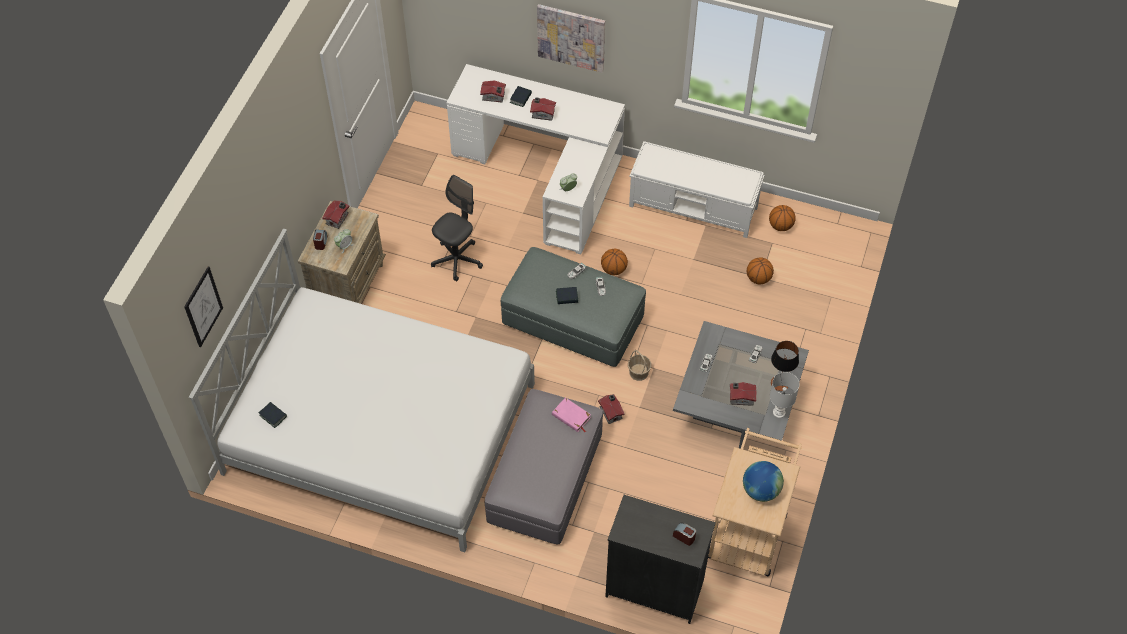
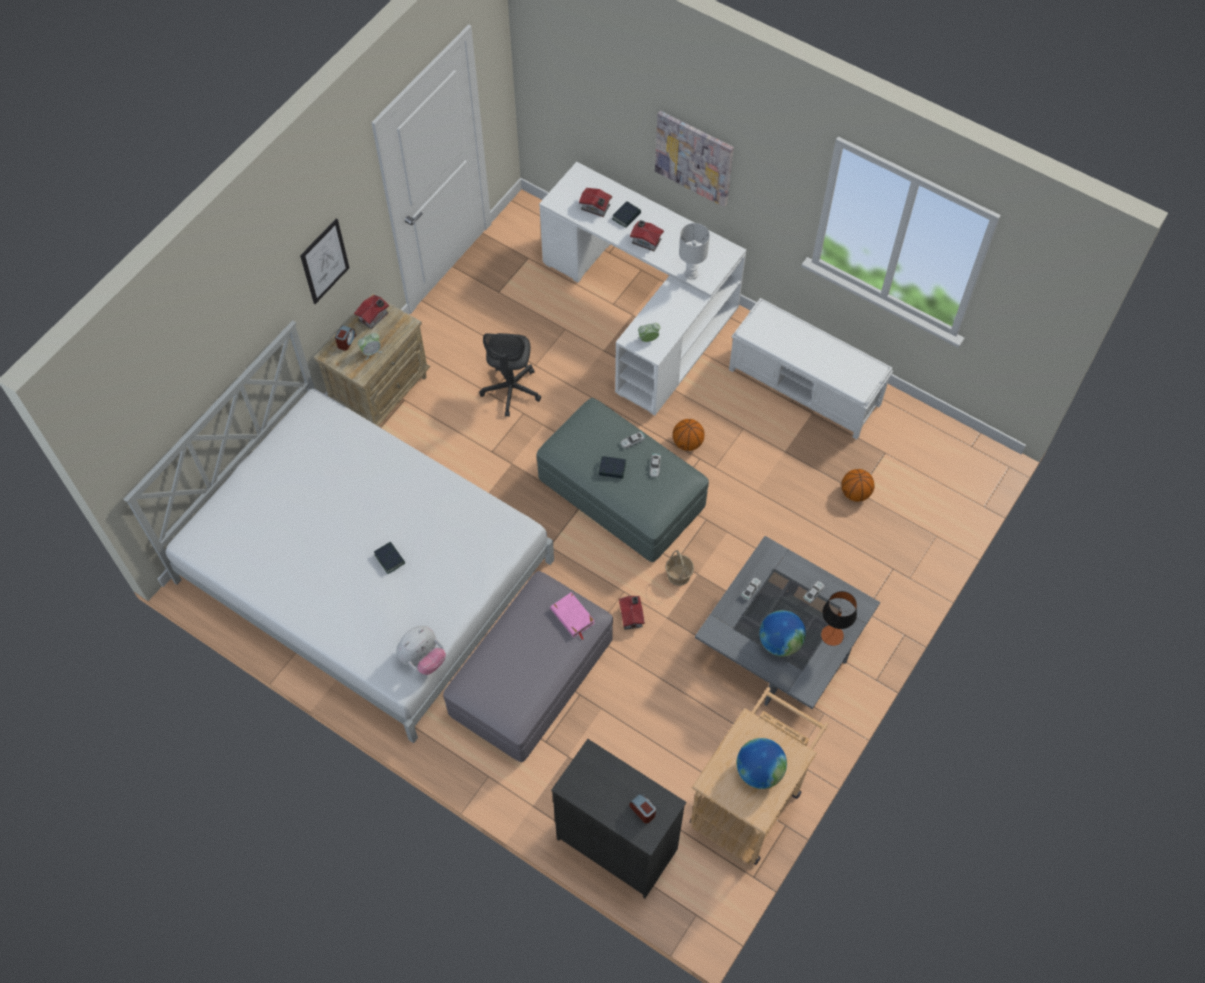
camera: 15 degrees right, 5 degrees up
(203, 307) = (155, 400): picture -> picture (324, 261)
(273, 416) = (233, 535): book -> book (389, 559)
(457, 260) = (511, 390): grey office chair -> grey office chair turned 135 degrees clockwise
(463, 475) = (423, 659): none -> plush toy
(741, 397) = (780, 642): toy house -> globe
(778, 412) = (819, 672): white table lamp -> white table lamp (690, 274)
(780, 226) = (901, 434): basketball -> none

